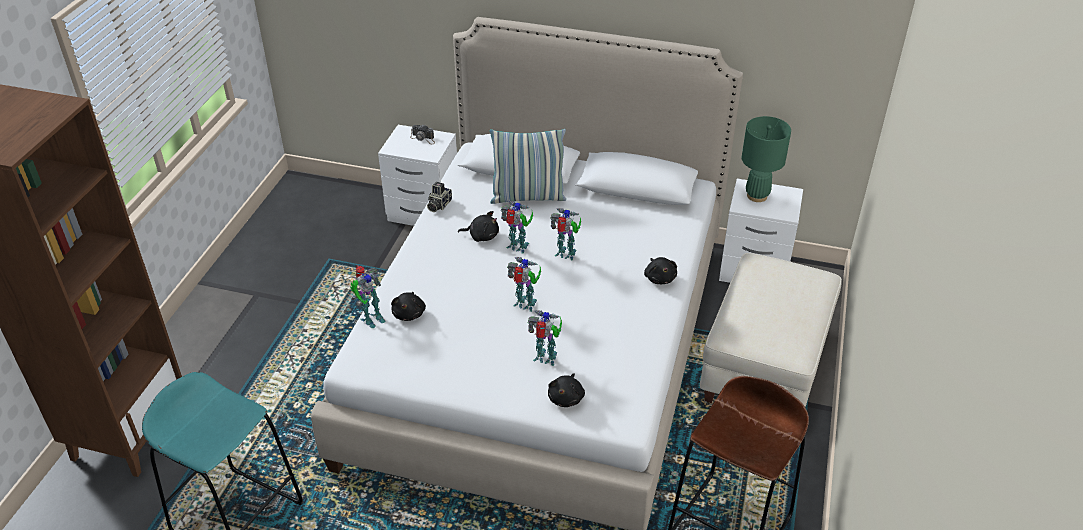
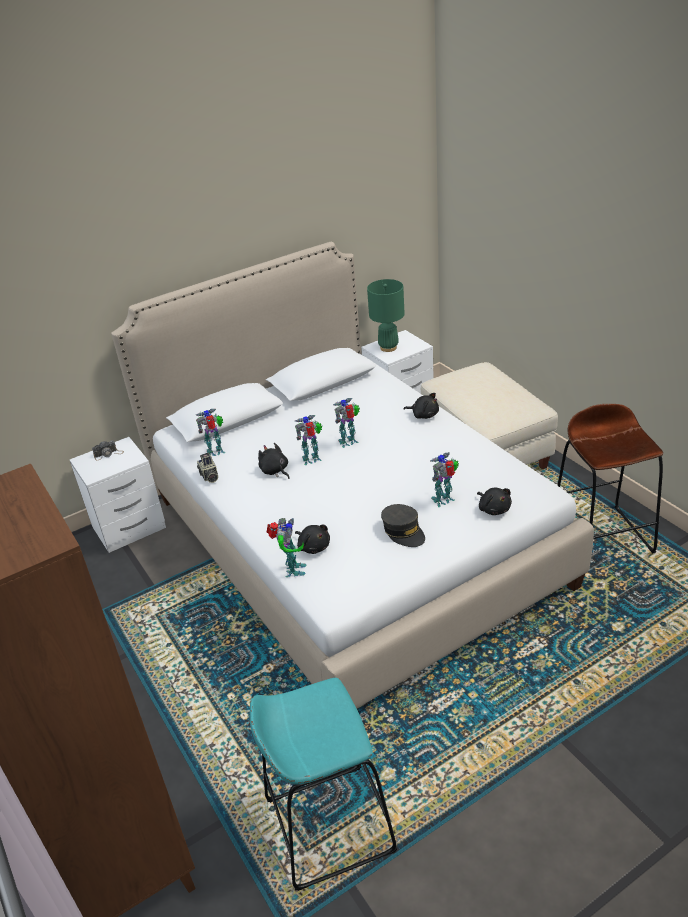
camera: 45 degrees left, 5 degrees down
(478, 356) = (403, 531): none -> grey cap
(482, 236) = (275, 471): black plush toy -> black plush toy turned 90 degrees counterclockwise
(525, 305) = (378, 484): toy robot -> toy robot (216, 452)
(528, 197) = (263, 431): pillow -> none

